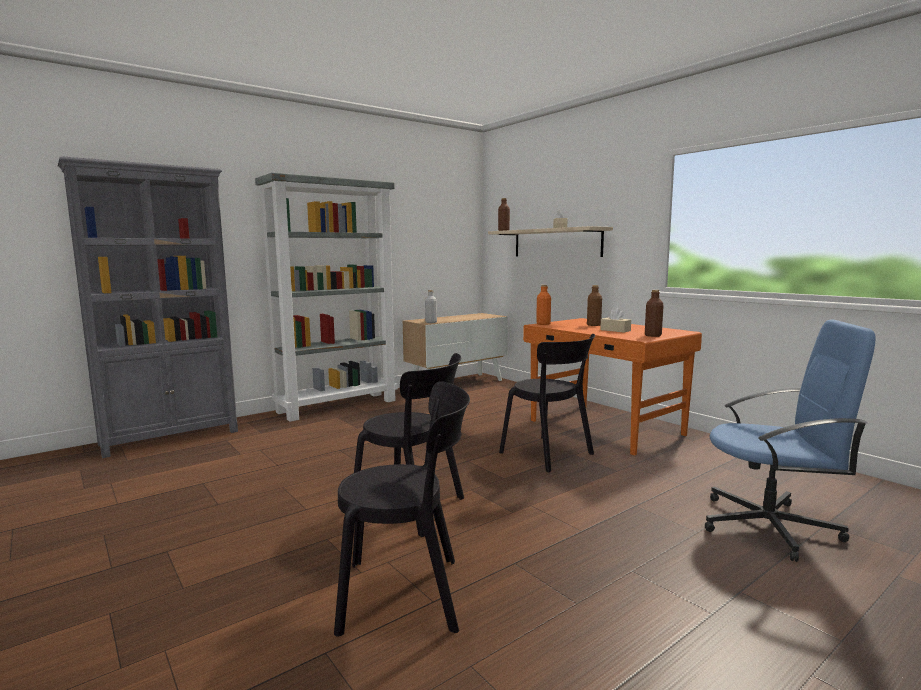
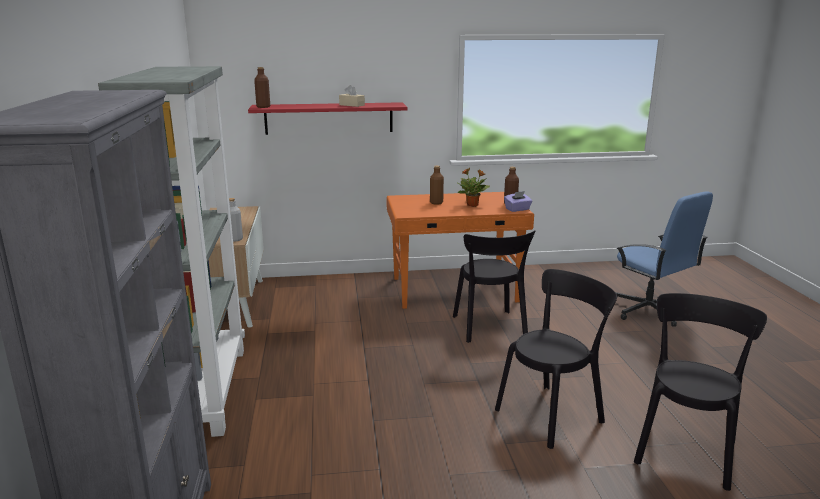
camera: 60 degrees left, 10 degrees up
(543, 324) = (405, 213): orange bottle -> none
(549, 455) = (490, 328): black chair -> black chair turned 90 degrees clockwise
(556, 243) = (329, 118): beige shelf -> red shelf
(615, 330) = (473, 205): beige tissue box -> potted plant
(640, 338) = (517, 209): none -> purple tissue box
(770, 526) = (648, 310): blue office chair -> blue office chair turned 105 degrees clockwise

